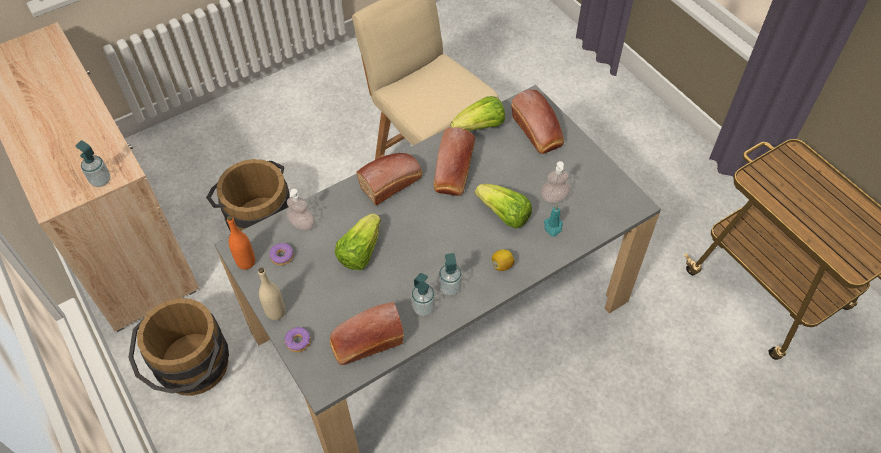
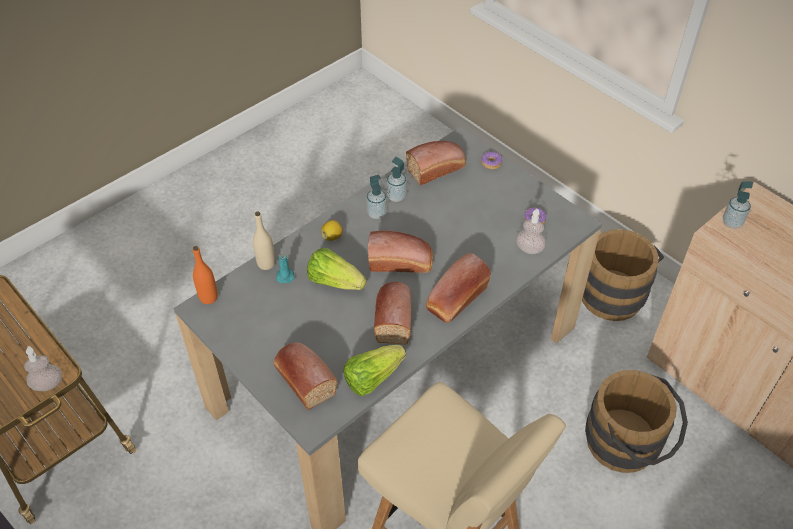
camera: 170 degrees right, 5 degrees down
(246, 262) = (564, 212): orange bottle -> orange bottle (208, 297)
(276, 312) = (519, 180): beige bottle -> beige bottle (266, 263)
(360, 251) = (465, 232): lettuce -> none
(434, 226) = (401, 262): none -> bread
(554, 197) = (284, 305): soap dispenser -> soap dispenser (48, 384)

